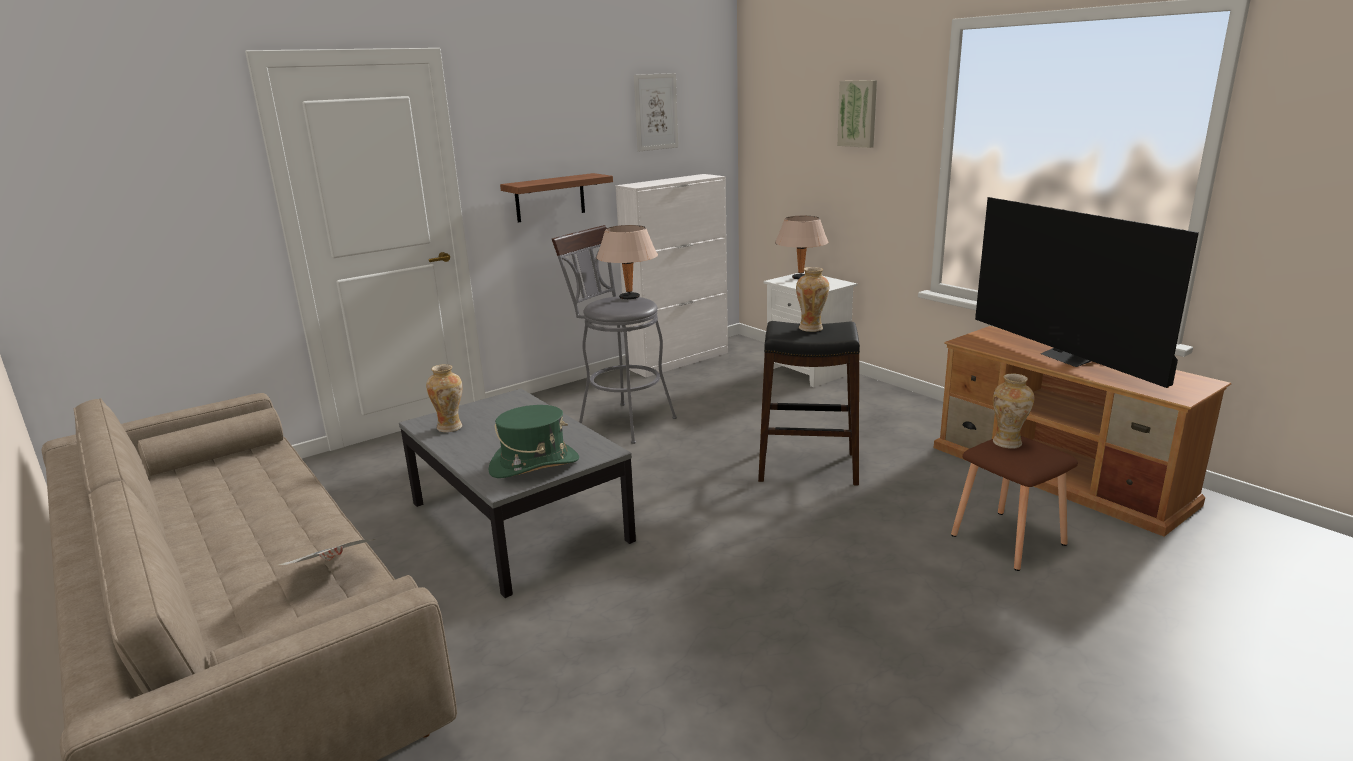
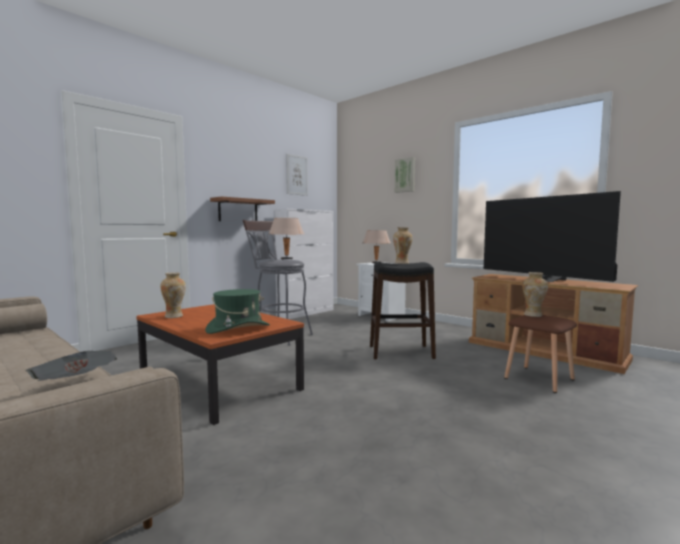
camera: 10 degrees left, 15 degrees down
(518, 522) = (218, 383): grey coffee table -> brown coffee table

